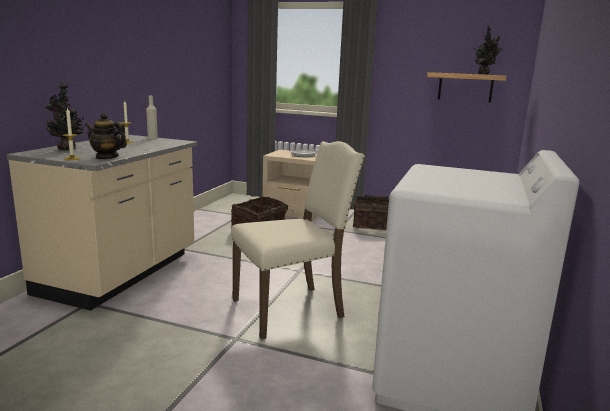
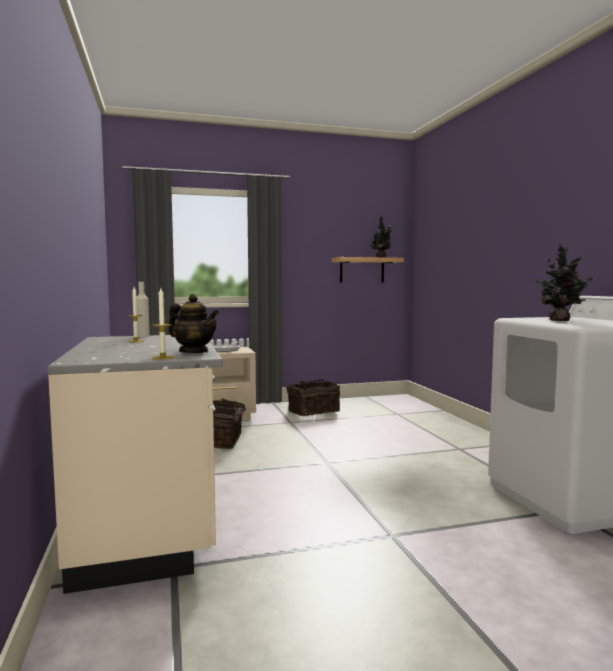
camera: 35 degrees left, 10 degrees down
(68, 149) = (105, 353): potted plant -> potted plant (561, 321)
(107, 157) = (194, 352): teapot -> teapot turned 135 degrees counterclockwise
(291, 309) = (384, 494): beige chair -> none

